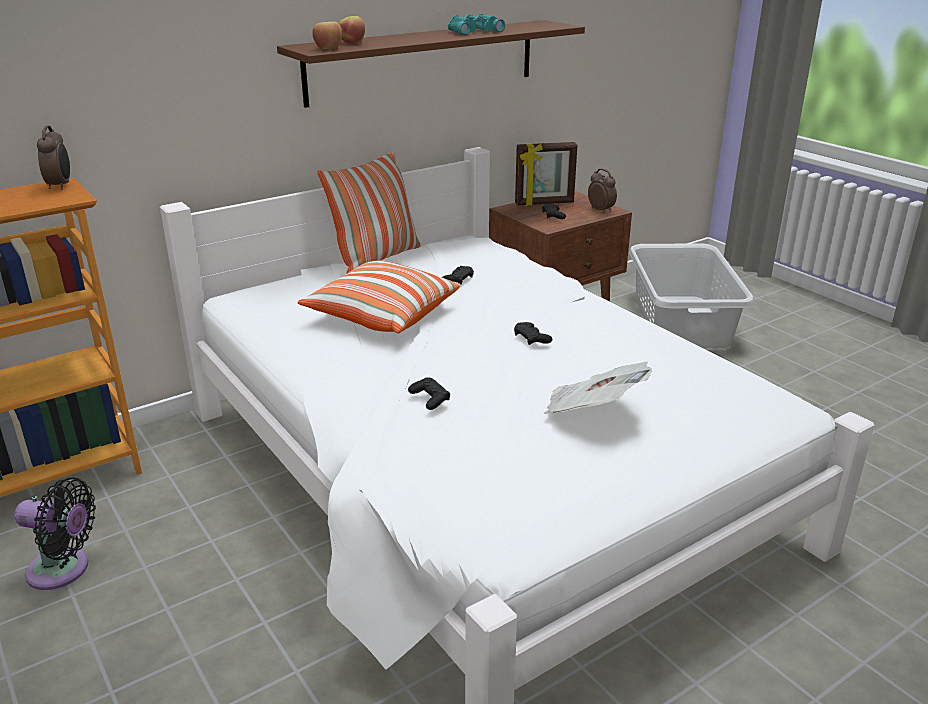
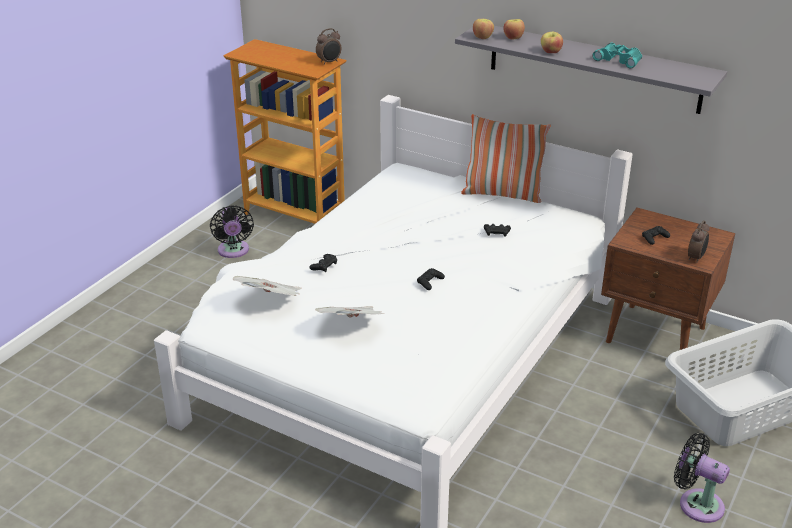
camera: 65 degrees right, 5 degrees up
(381, 316) = (418, 222): pillow -> none
(417, 40) = (550, 52): none -> apple
(423, 61) = (593, 68): brown shelf -> grey shelf
(485, 462) = (271, 300): none -> newspaper
(544, 203) = (679, 228): picture frame -> none
(802, 382) = (696, 503): none -> black fan

